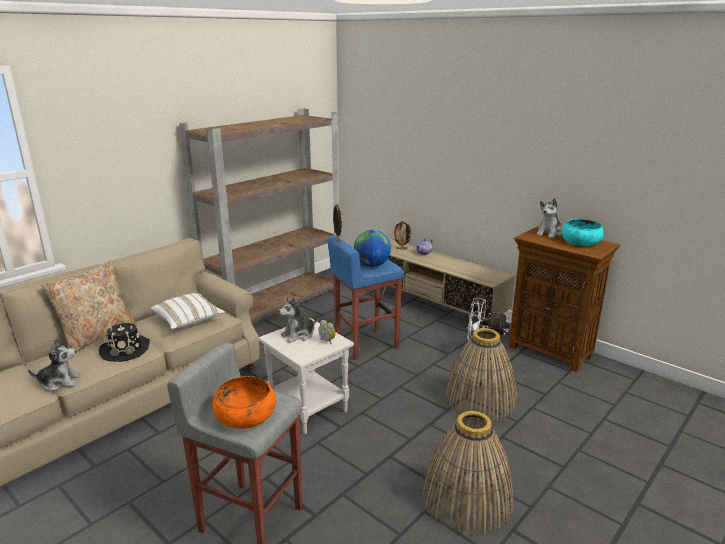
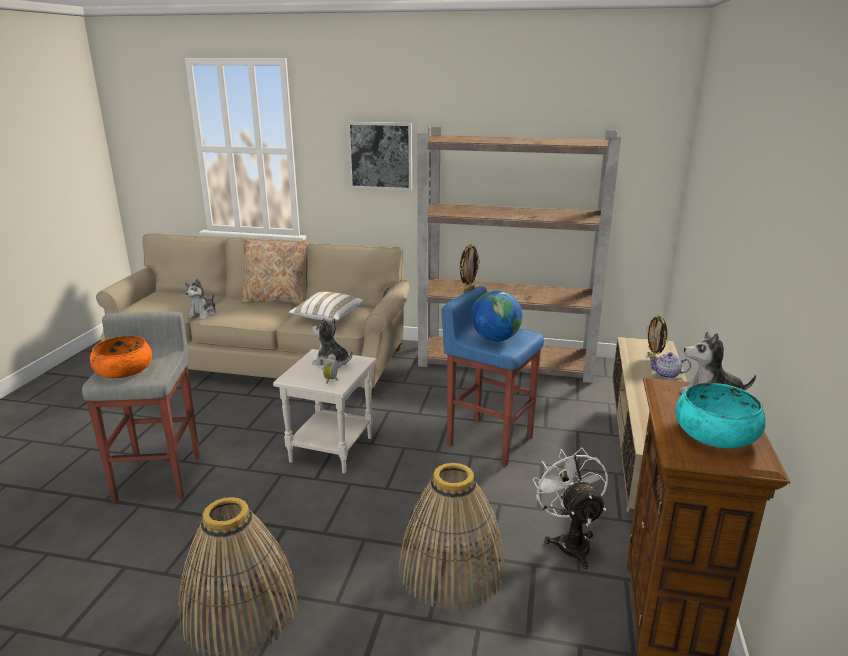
camera: 60 degrees right, 0 degrees up
(59, 382) = (203, 314): plush toy -> plush toy turned 60 degrees clockwise
(125, 349) = (262, 315): black hat -> none
(134, 158) = (380, 155): none -> picture

